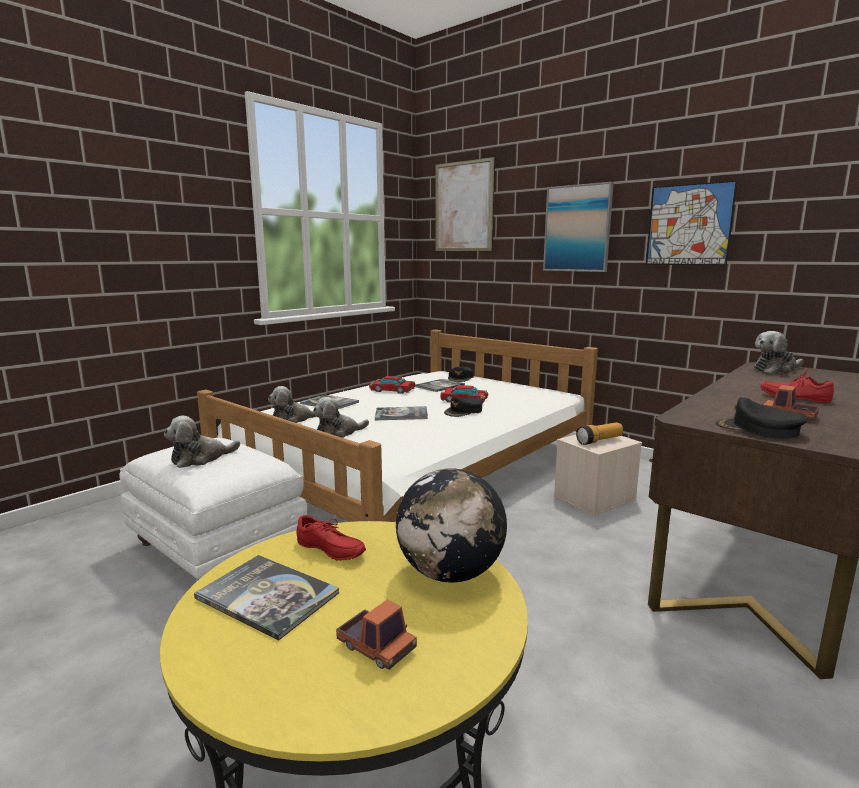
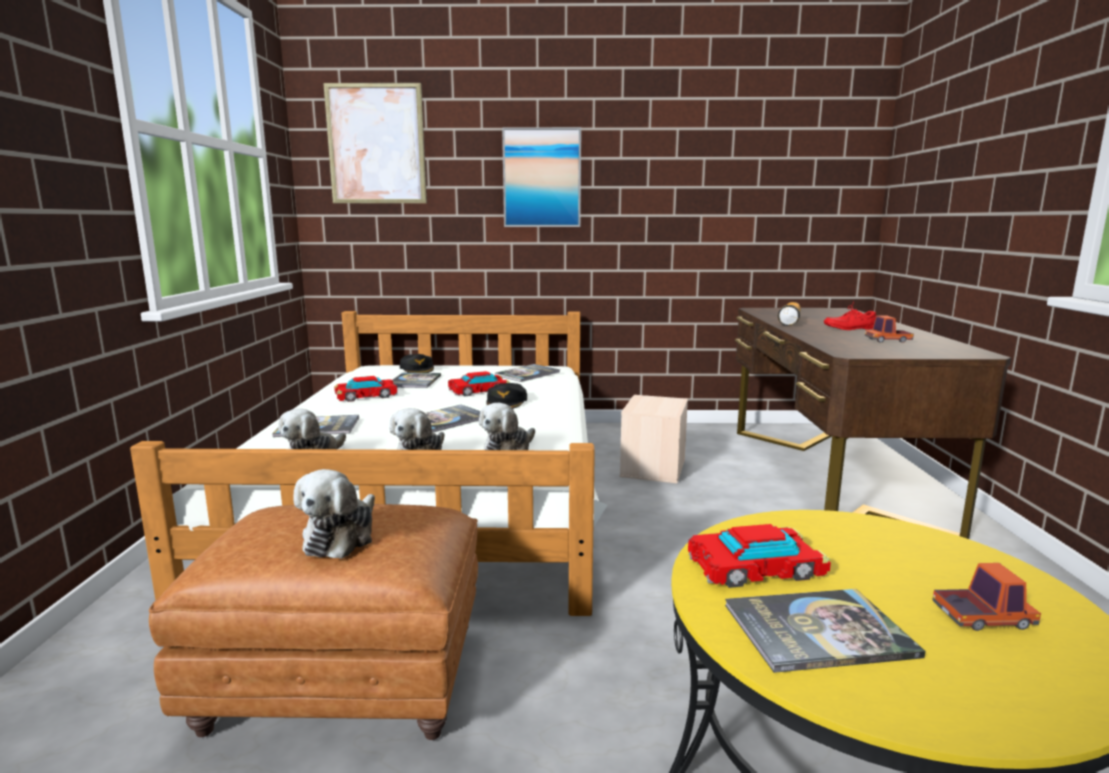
camera: 40 degrees left, 0 degrees up
(219, 550) = (347, 682): white ottoman -> brown ottoman
(328, 551) = (754, 567): red shoe -> toy car
(450, 573) = (876, 539): globe -> none
(526, 395) = (527, 374): none -> book
(599, 441) = (657, 405): flashlight -> flashlight (789, 322)
(689, 225) = (663, 178): picture -> none
(758, 429) = (906, 352): black cap -> none
(775, 370) = (774, 311): plush toy -> plush toy (508, 451)

